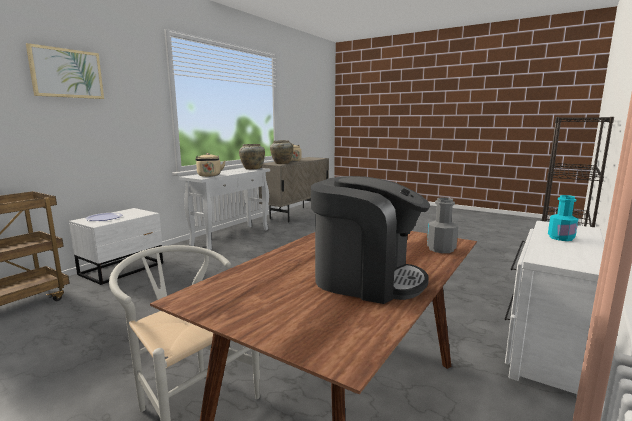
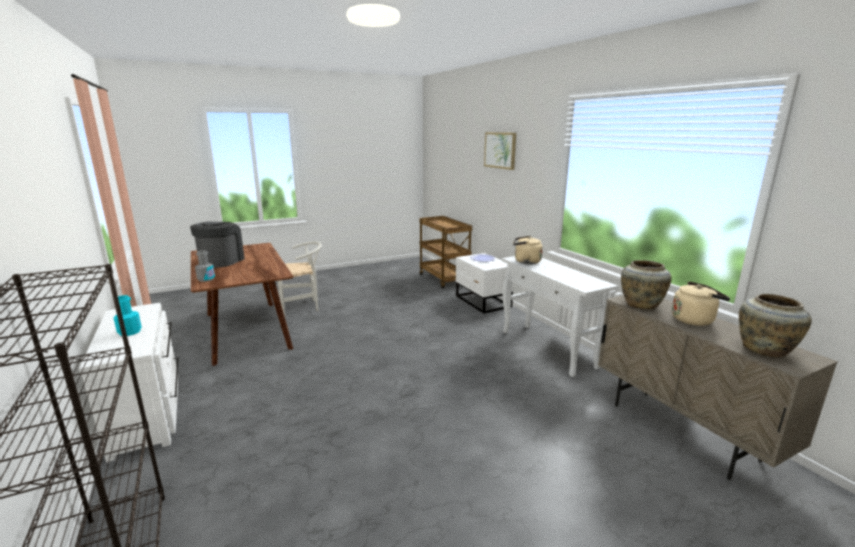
camera: 120 degrees right, 5 degrees up
(252, 169) = (584, 283): beige vase -> beige vase (765, 350)
(365, 279) = (221, 261): coffee machine -> coffee machine turned 135 degrees clockwise

